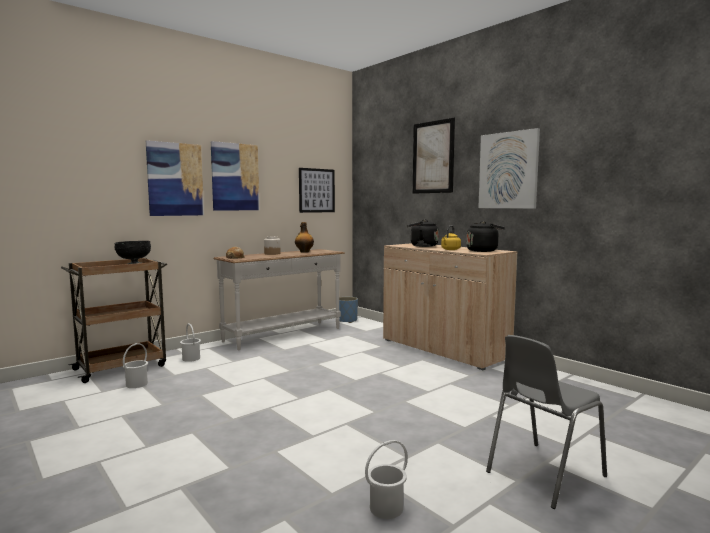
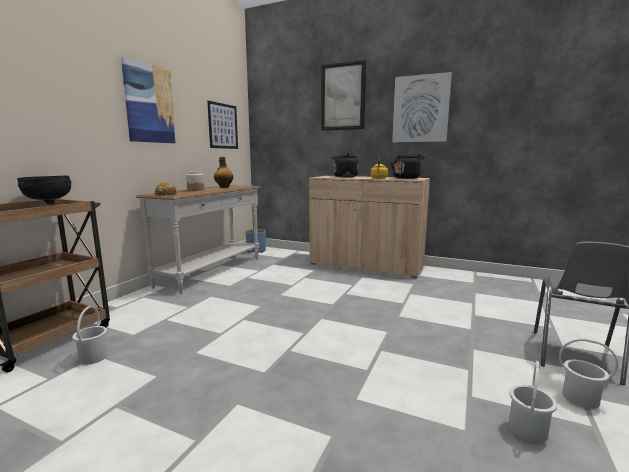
camera: 25 degrees left, 5 degrees up
(175, 179) = (83, 99): picture -> none
(191, 358) = (134, 312): white bucket -> white bucket (581, 399)

